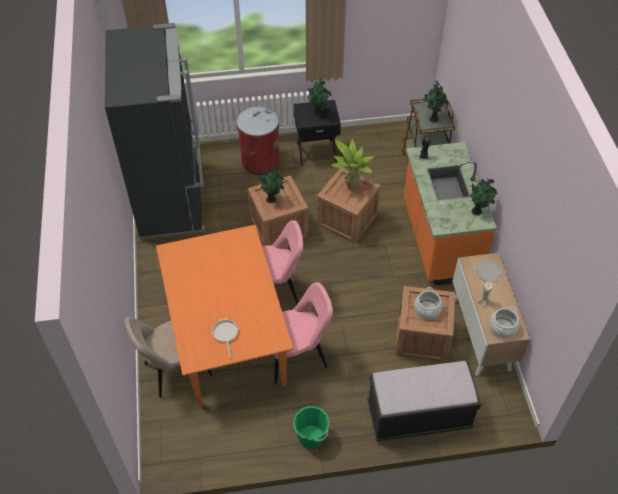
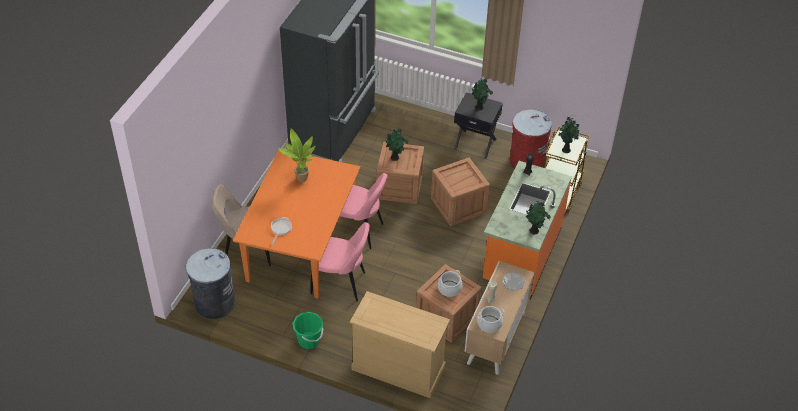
camera: 30 degrees right, 5 degrees down
(181, 449) = (214, 303): none -> grey trash can
(260, 161) = (423, 132): red trash can -> red trash can (526, 161)
(350, 187) = (464, 176): potted plant -> potted plant (300, 179)
(418, 416) = (398, 368): black bench -> beige dresser

